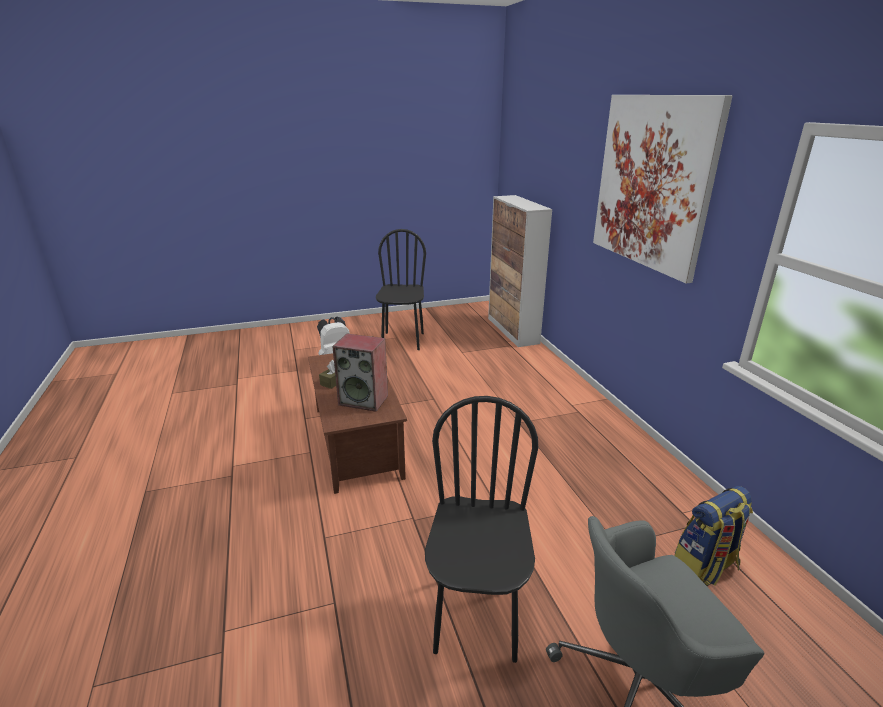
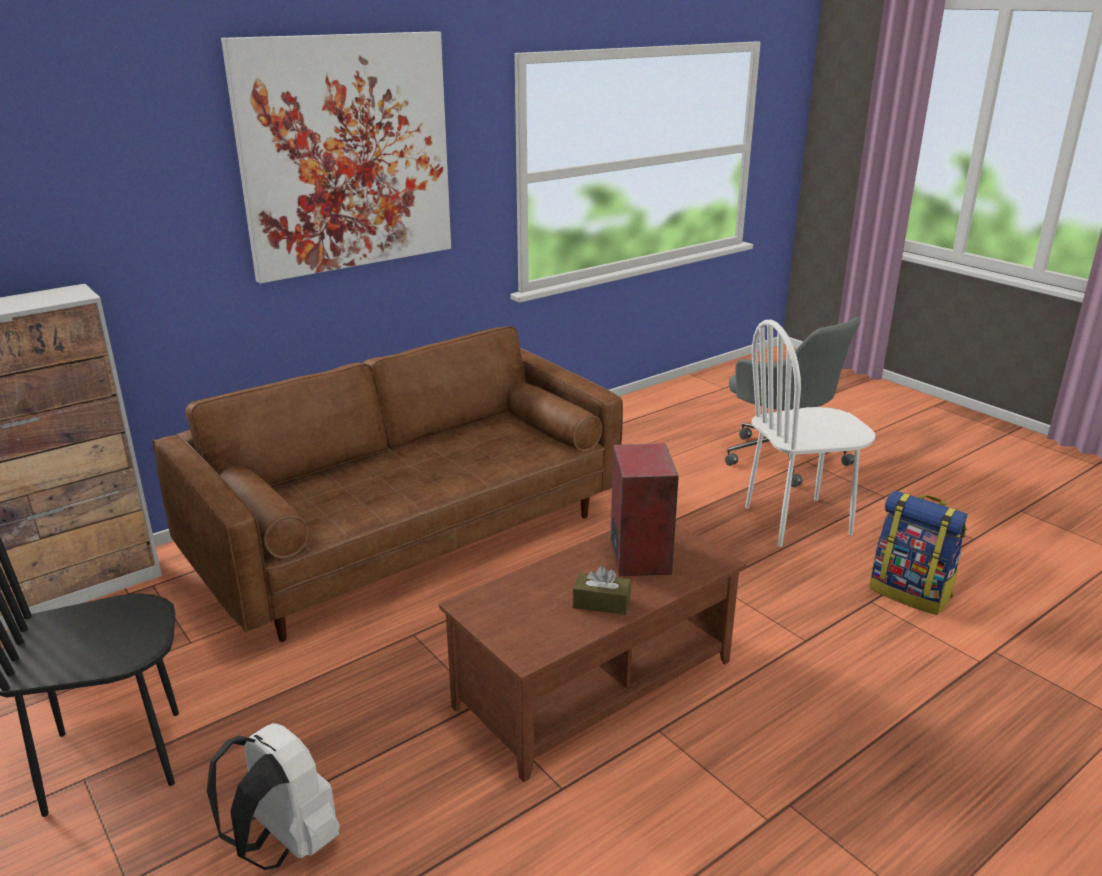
camera: 110 degrees left, 0 degrees up
(477, 617) = (798, 521): black chair -> white chair
(528, 408) = (408, 537): none -> brown sofa
(705, 567) = (641, 432): backpack -> backpack (910, 593)

